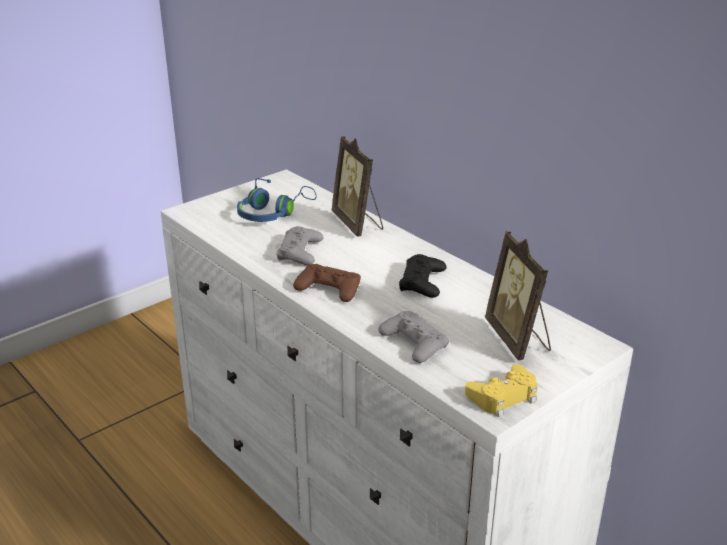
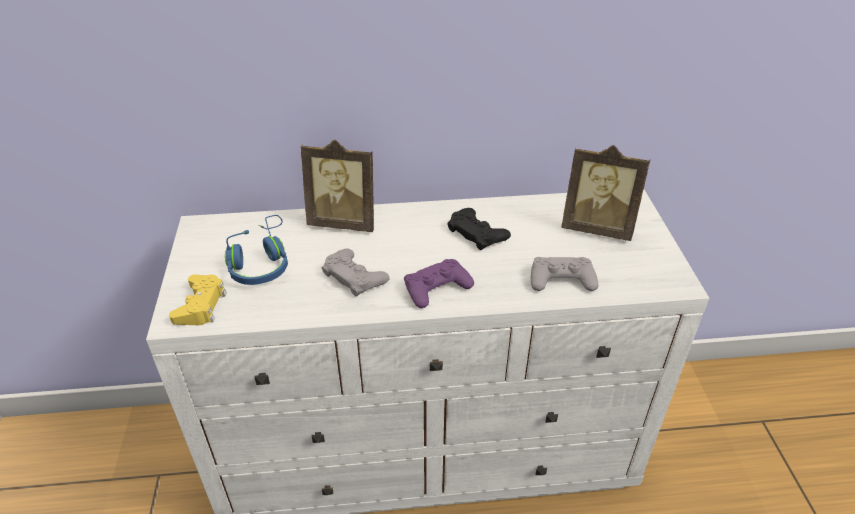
camera: 55 degrees left, 10 degrees up
(329, 289) = (437, 288): brown game controller -> purple game controller
(503, 396) = (664, 270): yellow game controller -> yellow game controller (201, 305)

